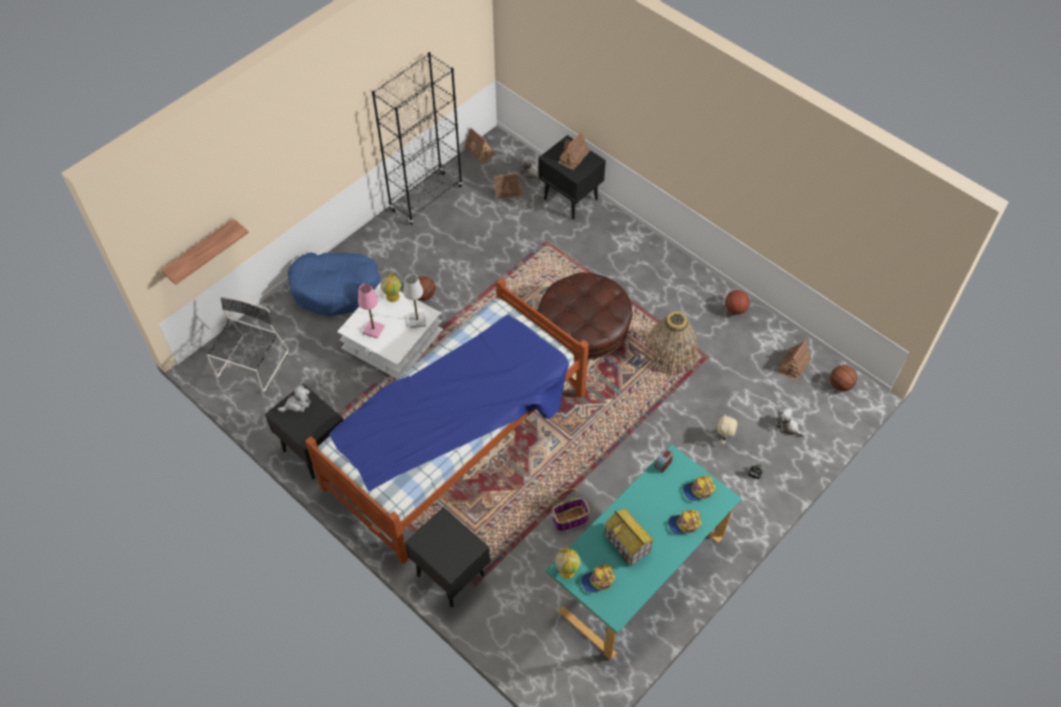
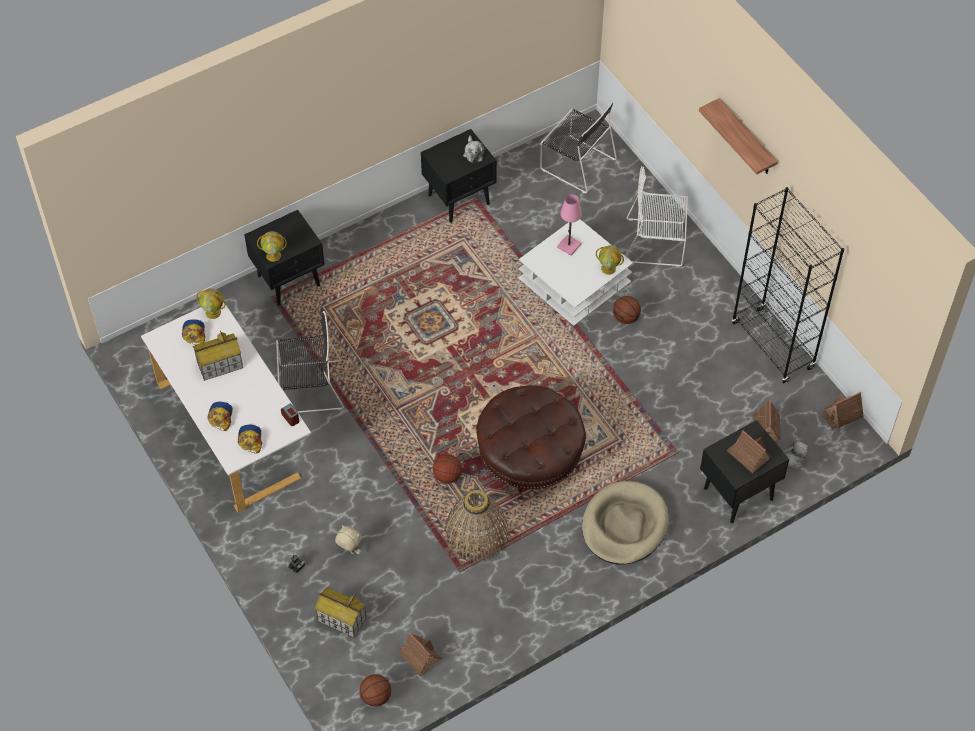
camera: 105 degrees right, 0 degrees up
(200, 252) = (639, 65): shelf -> shelf (746, 139)
(335, 289) = (656, 242): blue dog bed -> white chair
(417, 320) = (570, 284): white table lamp -> none
(457, 440) = (430, 313): bed -> none
(470, 545) = (274, 255): none -> globe
(570, 519) = (309, 387): basket -> black chair
(625, 260) = (624, 525): none -> beige dog bed
(638, 570) = (233, 429): turquoise desk -> white desk
(735, 309) = (517, 621): basketball -> basketball (447, 476)
(787, 427) = (341, 619): plush toy -> toy house

